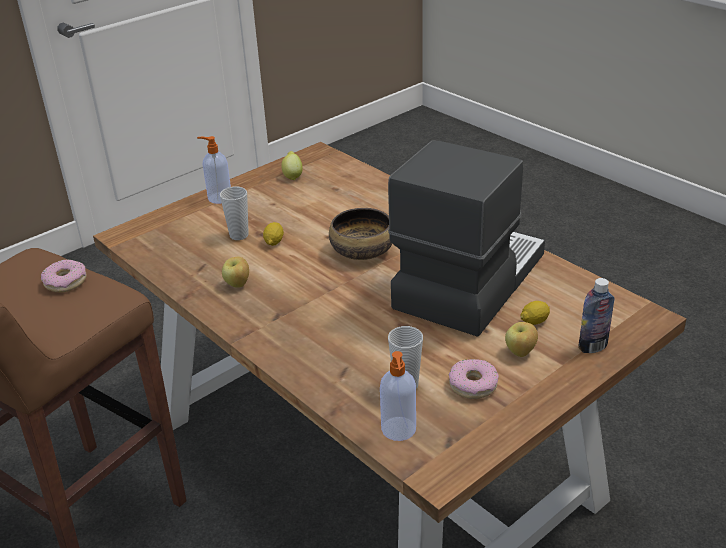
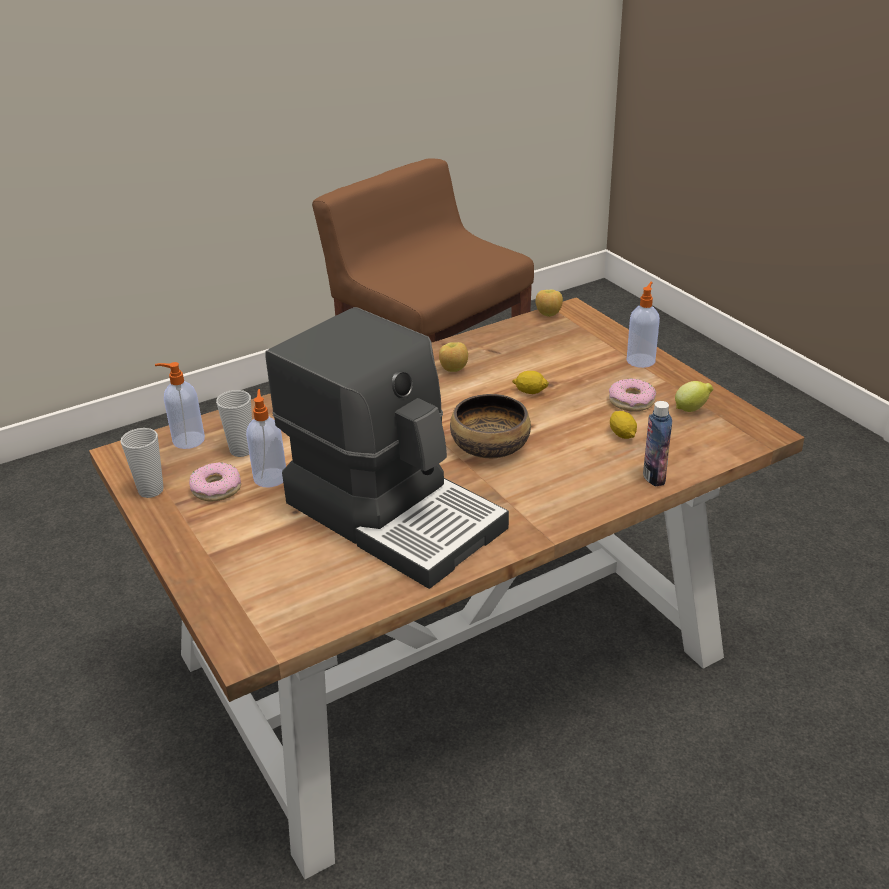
camera: 100 degrees right, 0 degrees up
(65, 282) = (458, 273): donut -> donut (631, 401)
(239, 235) = (551, 371): cup -> cup (151, 490)
(443, 356) = (270, 477): none -> soap dispenser
(520, 352) = (244, 528): apple -> apple (548, 314)
(534, 321) = (291, 550): lemon -> lemon (622, 434)
(592, 346) = (221, 584): bottle -> bottle (654, 477)

